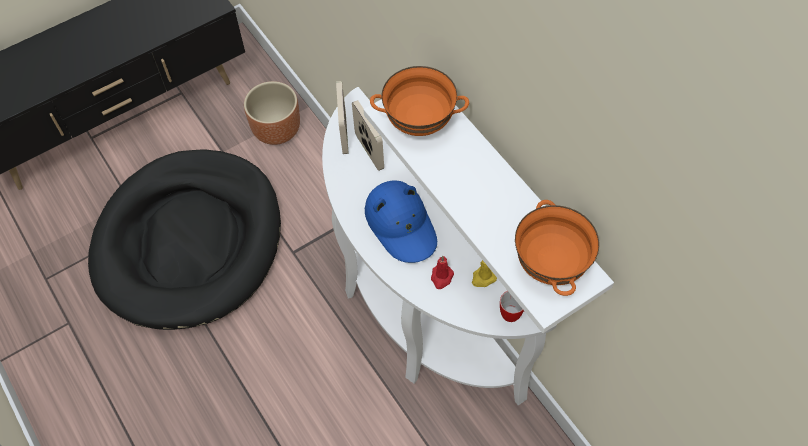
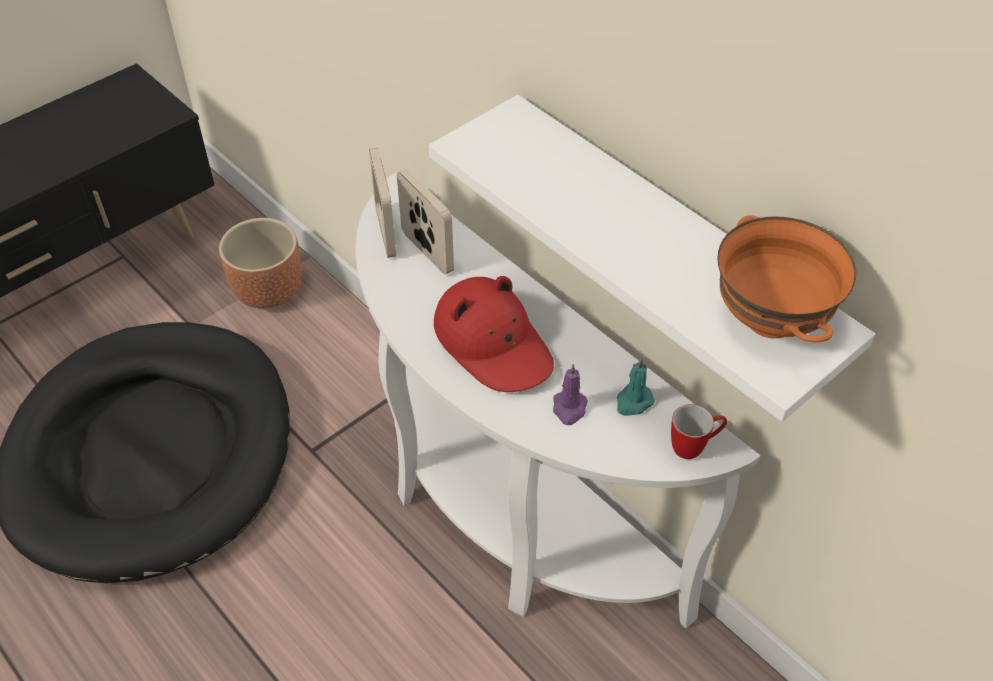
camera: 10 degrees left, 10 degrees down
(401, 225) = (494, 343): blue hat -> red hat
(419, 124) = (518, 156): orange bowl -> none
(441, 277) = (569, 408): red candle -> purple candle
(483, 278) = (633, 402): yellow candle -> turquoise candle

